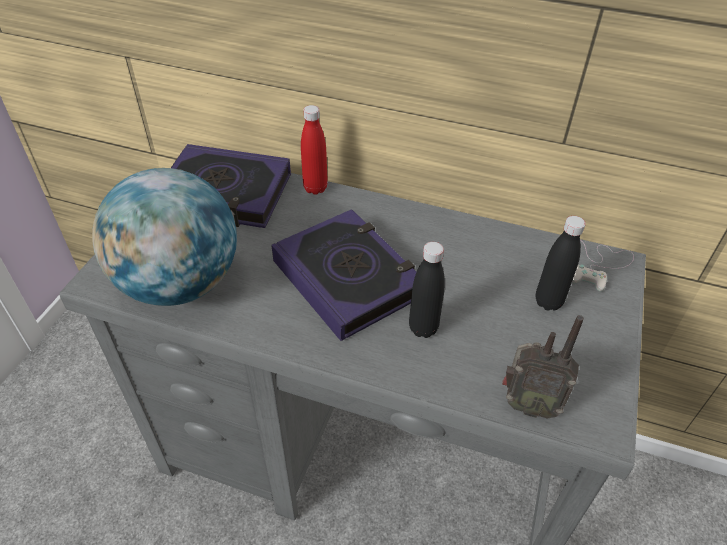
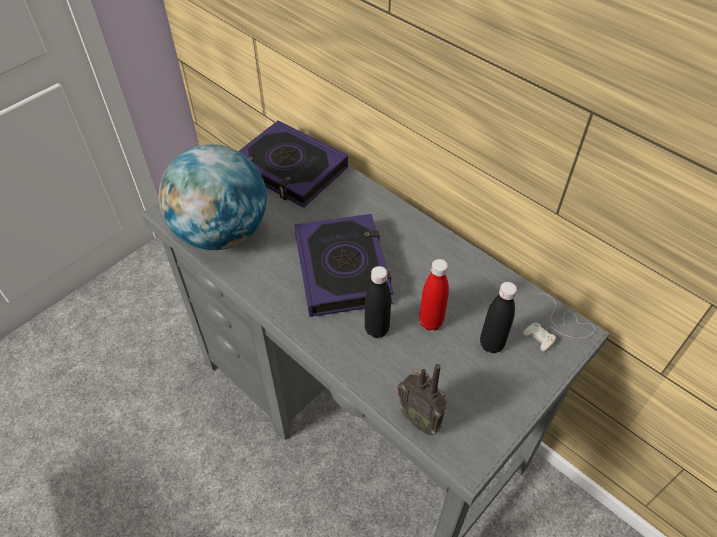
camera: 25 degrees right, 5 degrees up
(315, 188) = (361, 185): red bottle -> red bottle (430, 322)

